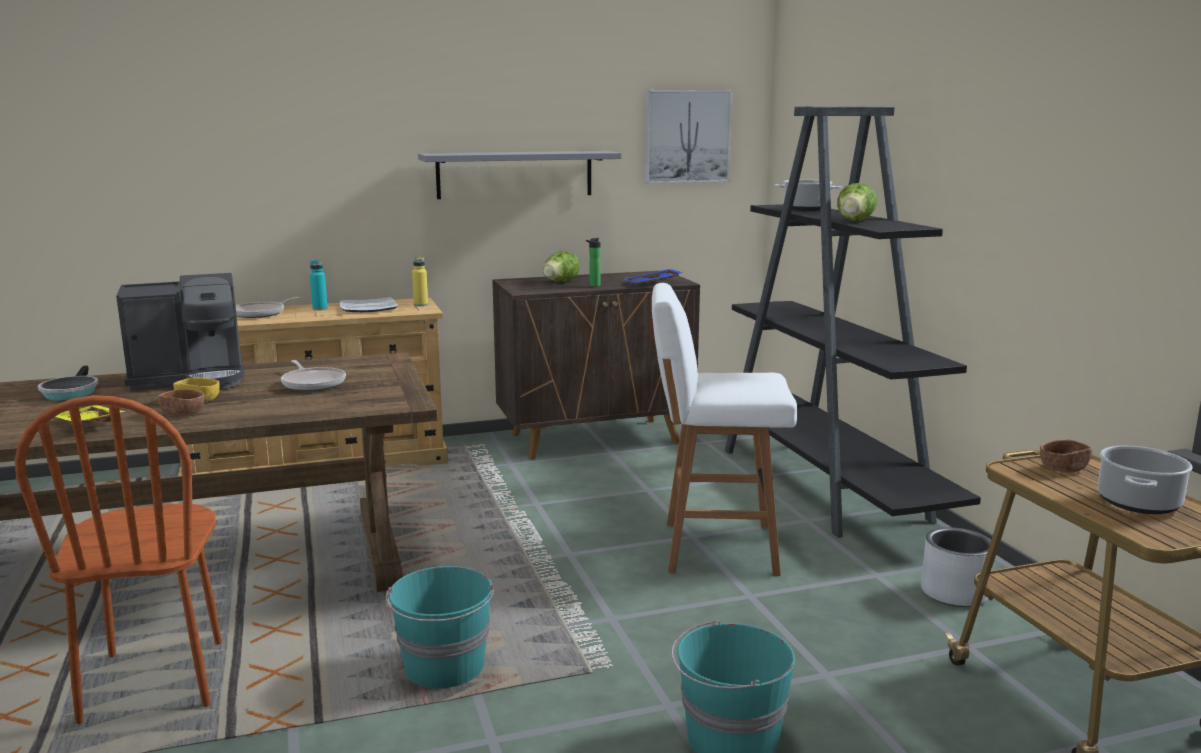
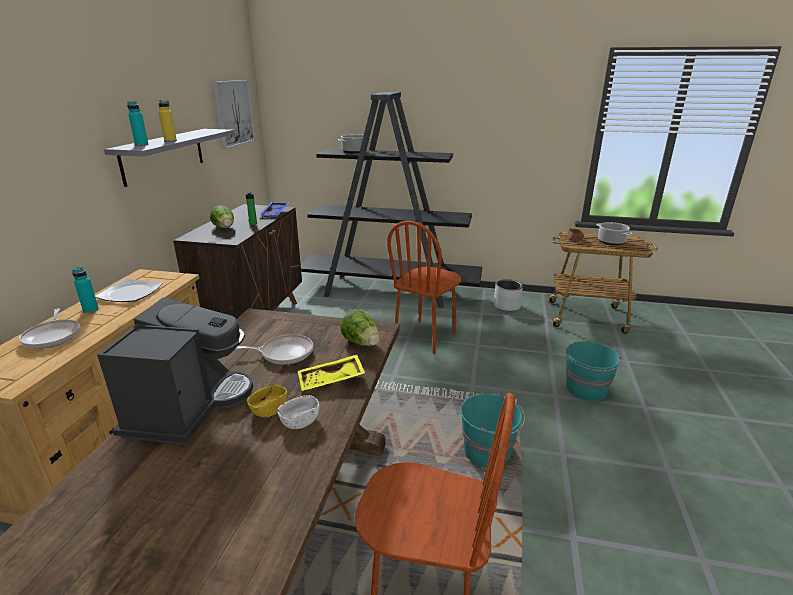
camera: 60 degrees left, 10 degrees up
(70, 392) = (131, 488): frying pan -> none
(85, 425) = (275, 481): yellow tray -> yellow tray (331, 380)
(183, 413) = (300, 421): brown bowl -> white bowl
(421, 305) = (159, 275): yellow bottle -> yellow bottle (170, 141)
(454, 153) = (142, 145): none -> turquoise bottle
(714, 548) = (425, 336): white stool -> brown chair
(854, 221) = (412, 155): lettuce -> lettuce (362, 343)

